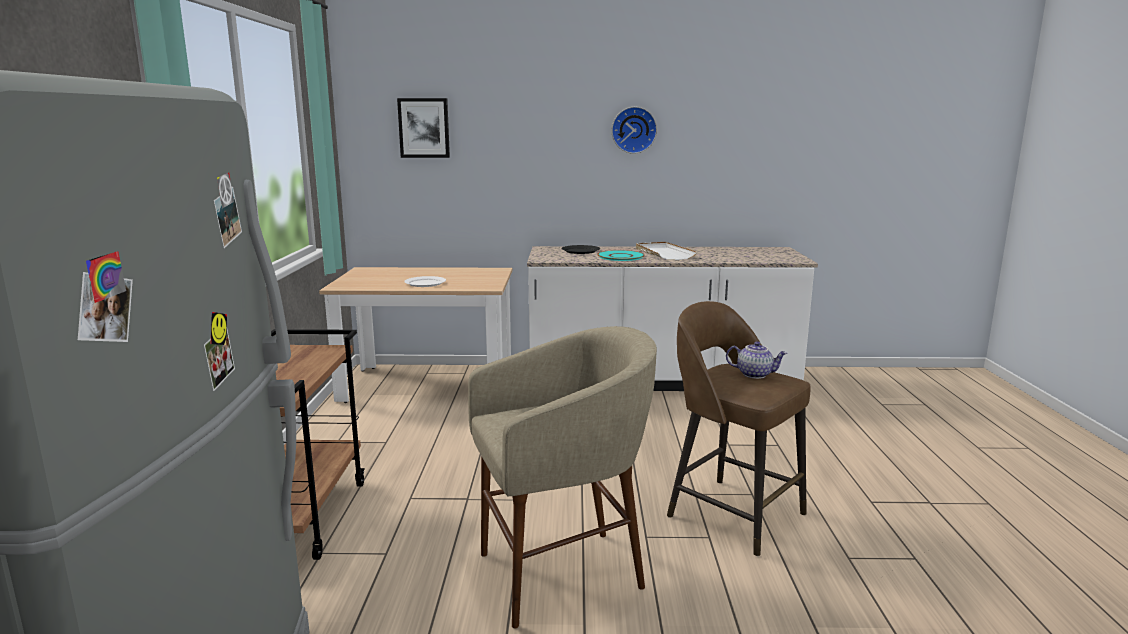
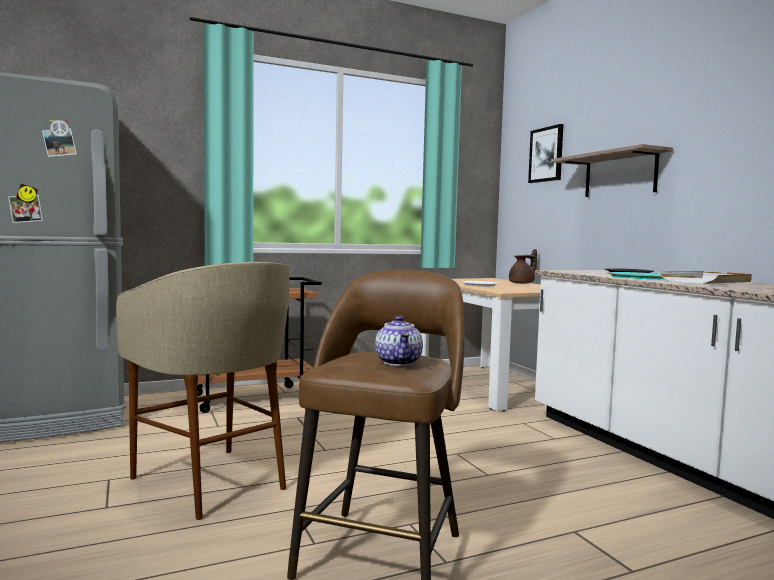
camera: 65 degrees right, 10 degrees down
(427, 270) = (522, 283): none -> brown teapot
(530, 159) = (620, 175): none -> shelf
(634, 130) = (729, 125): wall clock -> none

